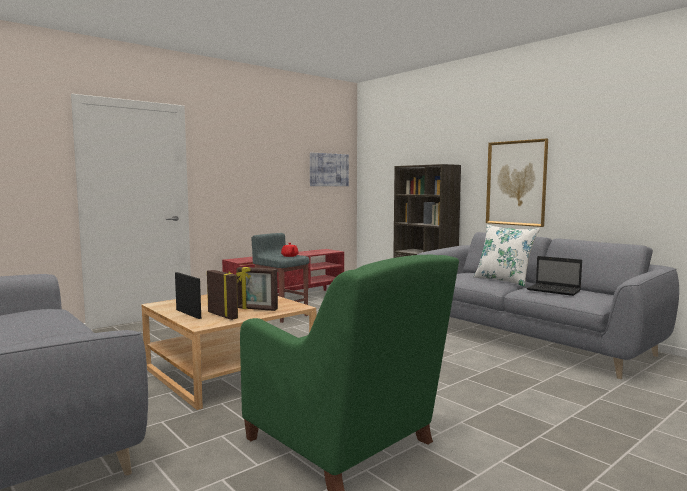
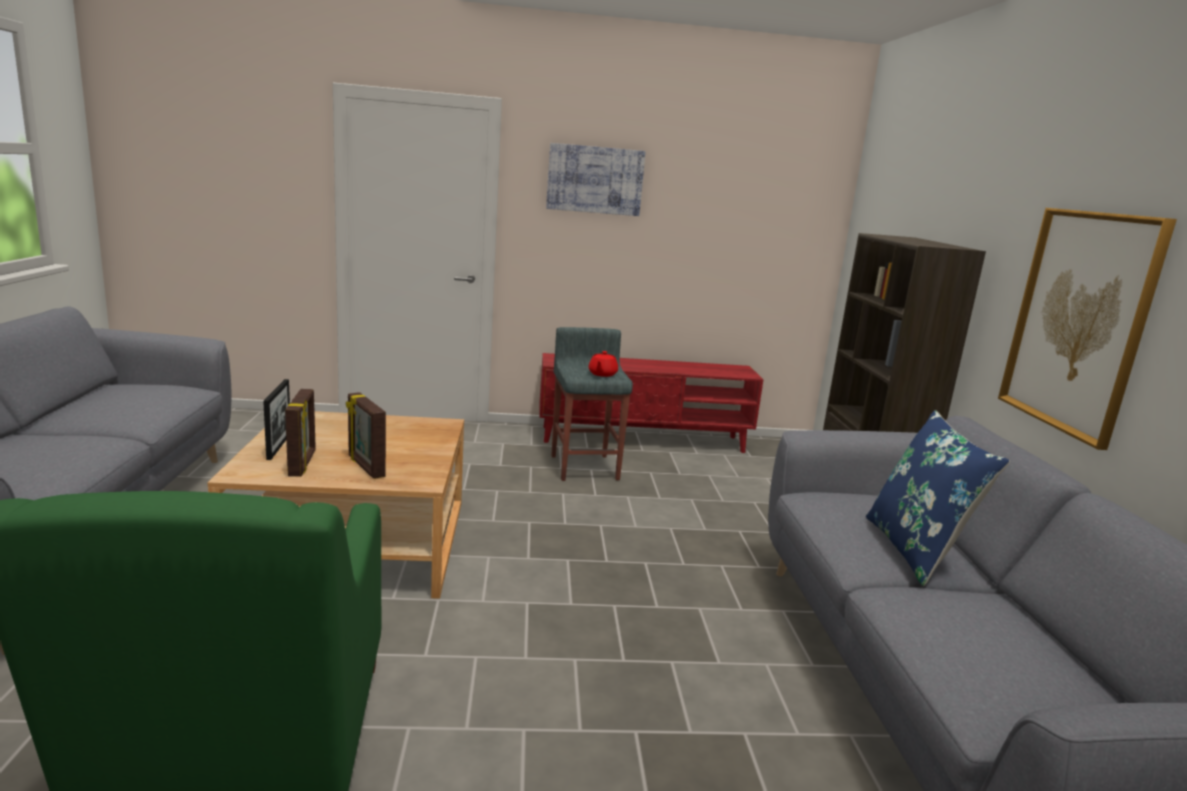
camera: 35 degrees right, 10 degrees up
(328, 169) = (778, 221): picture -> picture (595, 180)
(503, 280) = (915, 550): white pillow -> blue pillow
(554, 290) = (963, 630): laptop -> none

